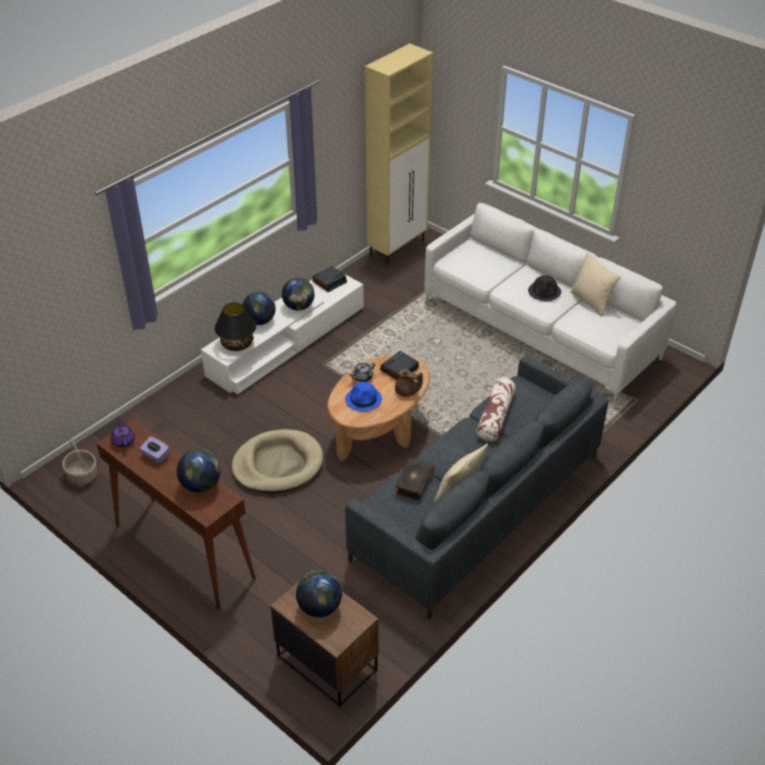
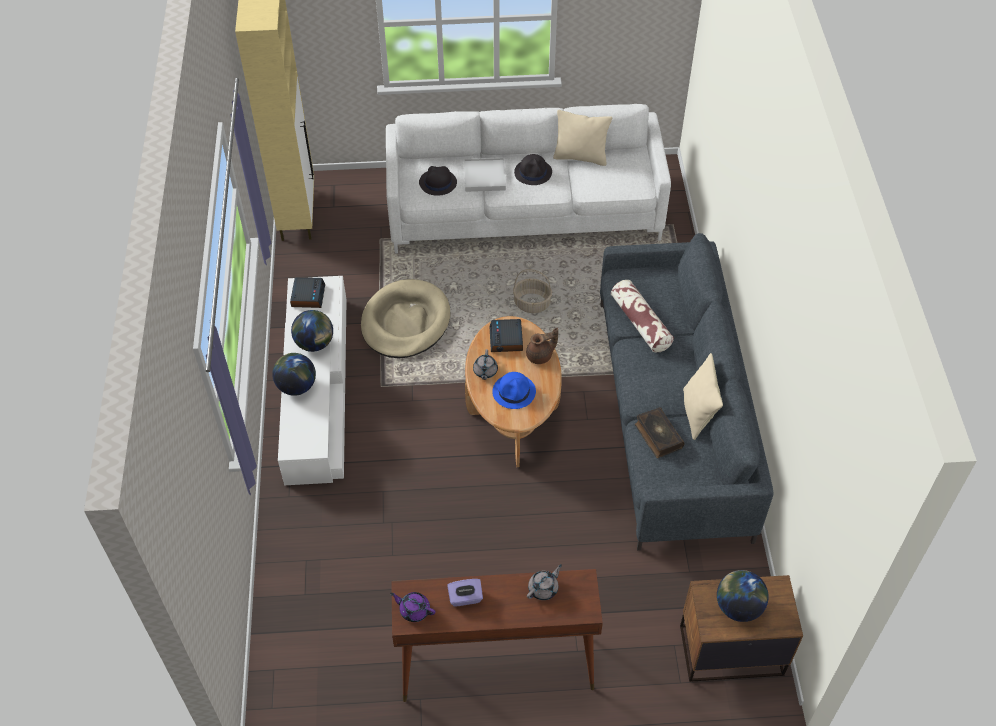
camera: 45 degrees left, 10 degrees up
(82, 475) = (301, 683): basket -> basket (532, 303)
(201, 485) = (543, 588): globe -> grey teapot
(237, 344) = (307, 427): black table lamp -> none
(277, 464) = (469, 515): beige dog bed -> beige dog bed (405, 322)
(474, 262) = (437, 183): none -> black hat
(509, 276) = (484, 177): none -> white tray

